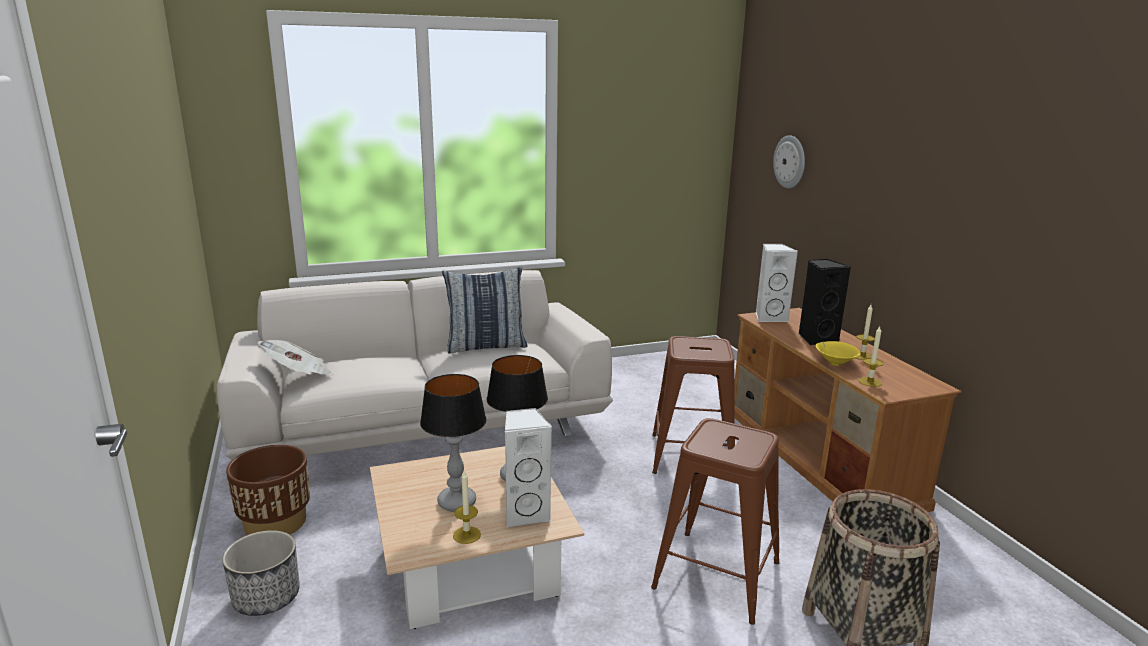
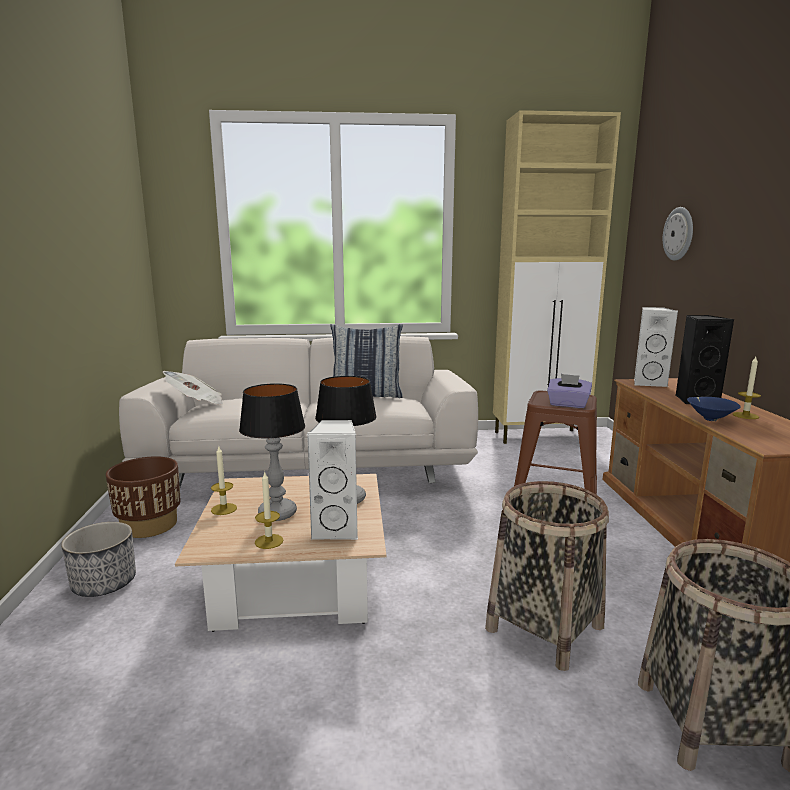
camera: 15 degrees right, 5 degrees down
(653, 364) = (540, 436): none -> beige cabinet
(708, 355) = (568, 404): none -> purple tissue box
(716, 574) = (544, 628): brown stool -> basket
(834, 363) = (709, 419): yellow bowl -> blue bowl
(870, 382) = (748, 436): candle -> candle (224, 509)

